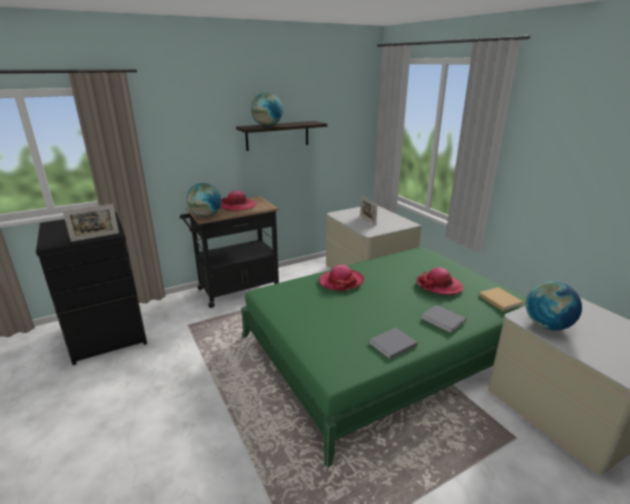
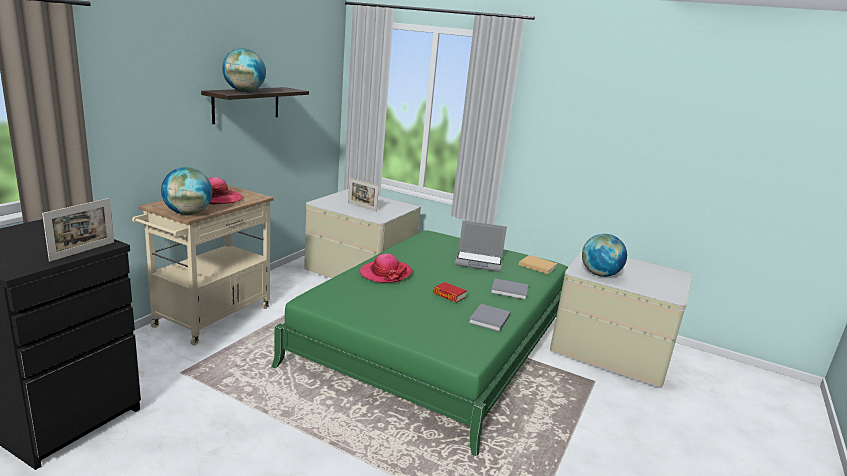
camera: 35 degrees left, 5 degrees down
(236, 290) = (210, 318): black cart -> beige cart
(376, 312) = (449, 295): none -> book
(439, 285) = (479, 262): hat -> laptop

